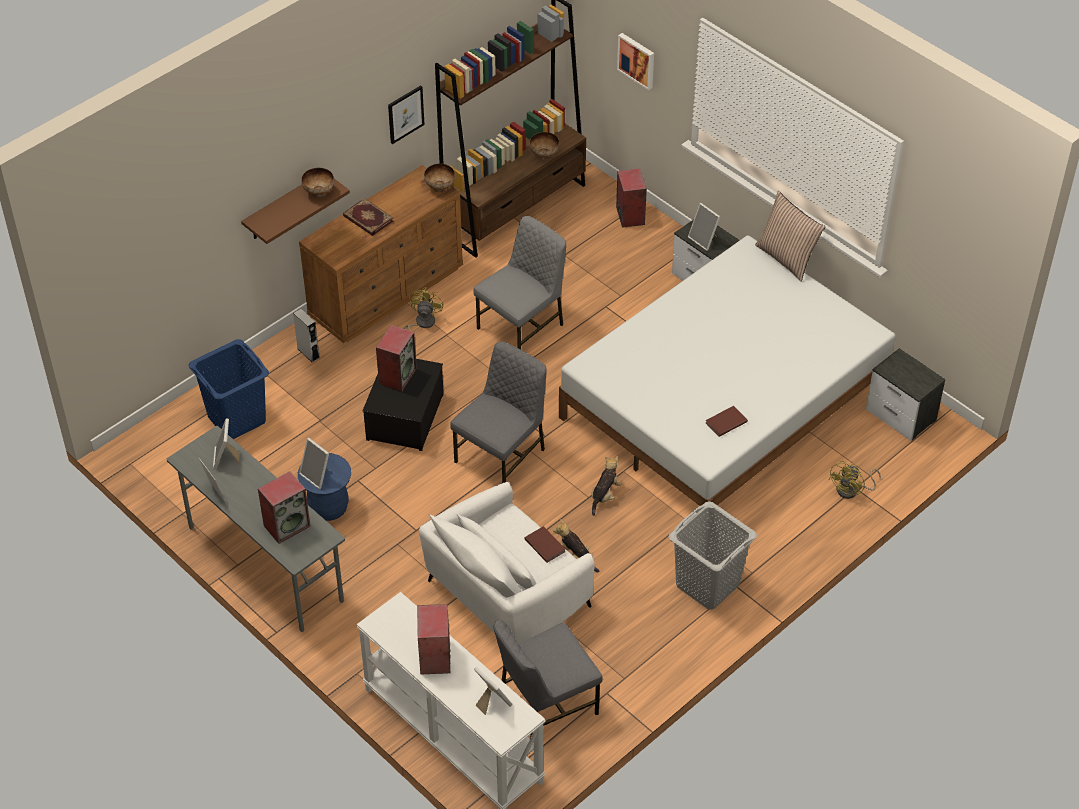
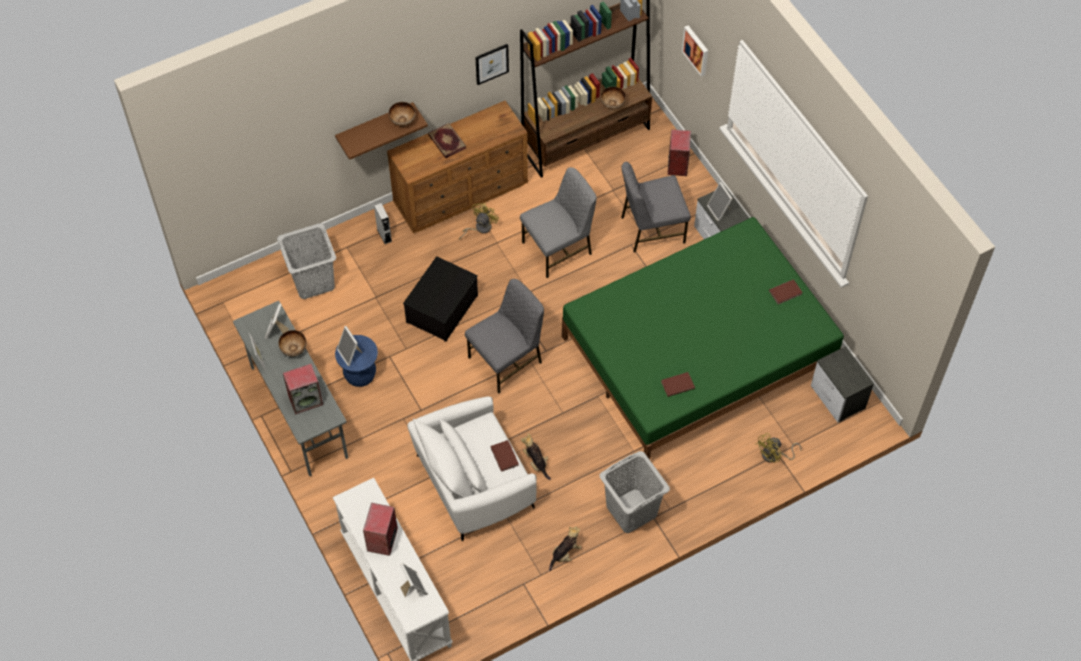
camera: 15 degrees right, 10 degrees up
(236, 418) = (312, 281): blue laundry basket -> grey laundry basket
(397, 376) = (439, 278): speaker -> none
(440, 188) = (513, 125): bowl -> bowl (294, 350)
(546, 704) = (474, 582): grey chair -> grey chair (651, 229)
(604, 495) = (576, 414): plush toy -> plush toy (565, 553)
(724, 402) = (698, 353): white bed -> green bed
(786, 258) = (778, 245): pillow -> none
(814, 303) = (786, 293): none -> brown book

